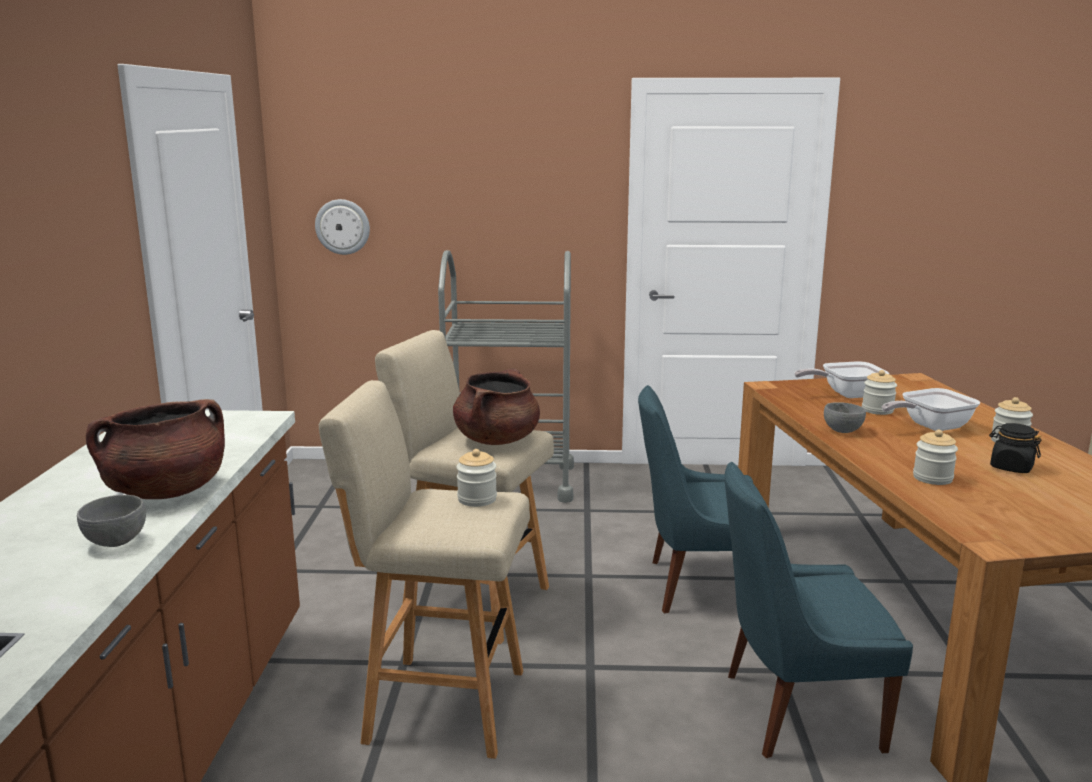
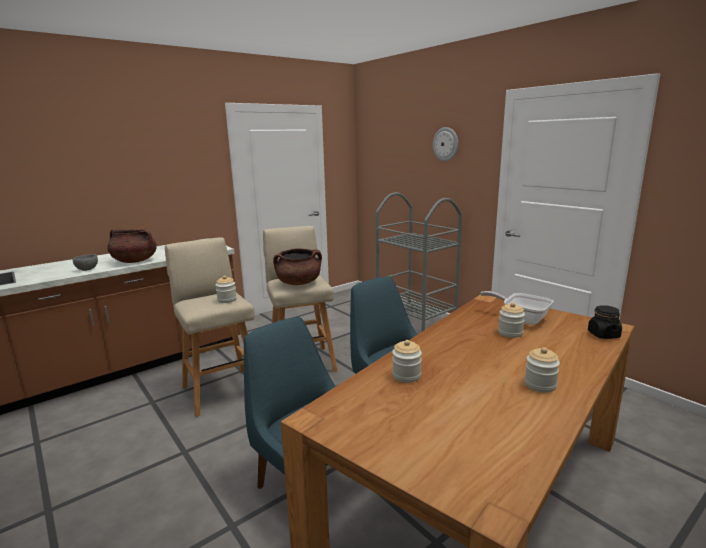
camera: 50 degrees right, 0 degrees up
(342, 227) = (377, 178): wall clock -> wall clock (446, 144)
(842, 431) = (445, 334): grey bowl -> none
(930, 426) = (512, 354): frying pan -> none
(1011, 467) = (479, 396): black jar -> black jar (603, 334)

